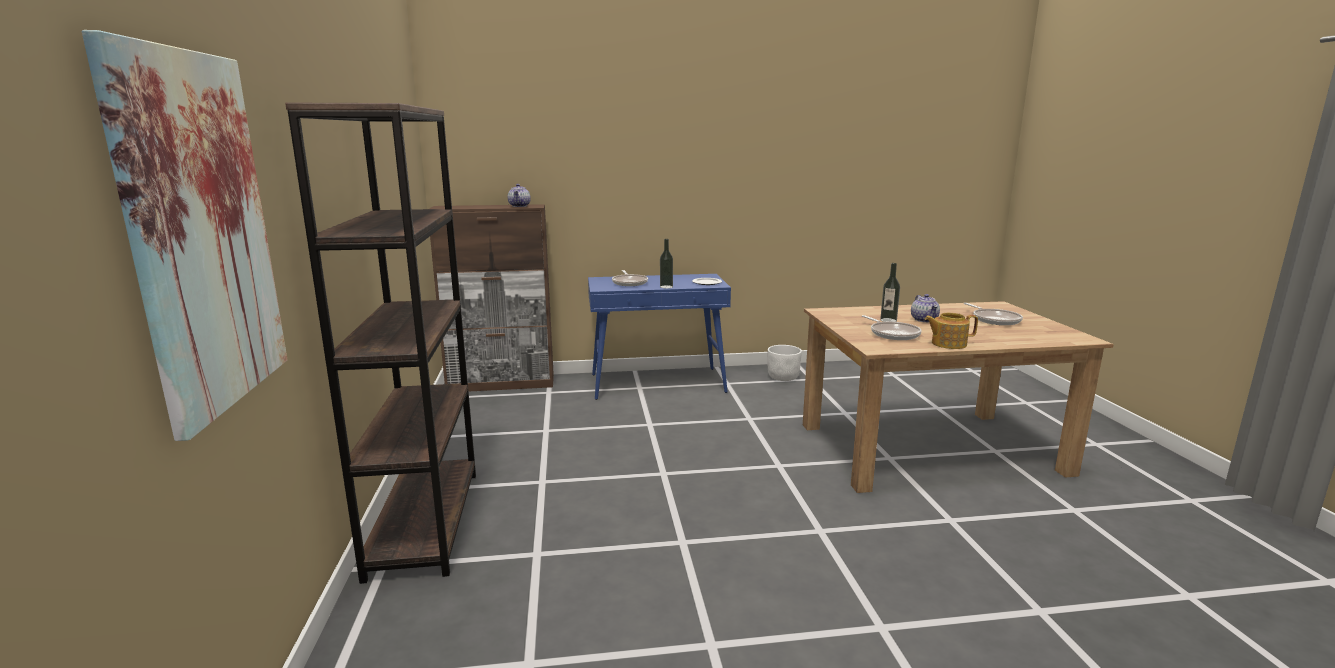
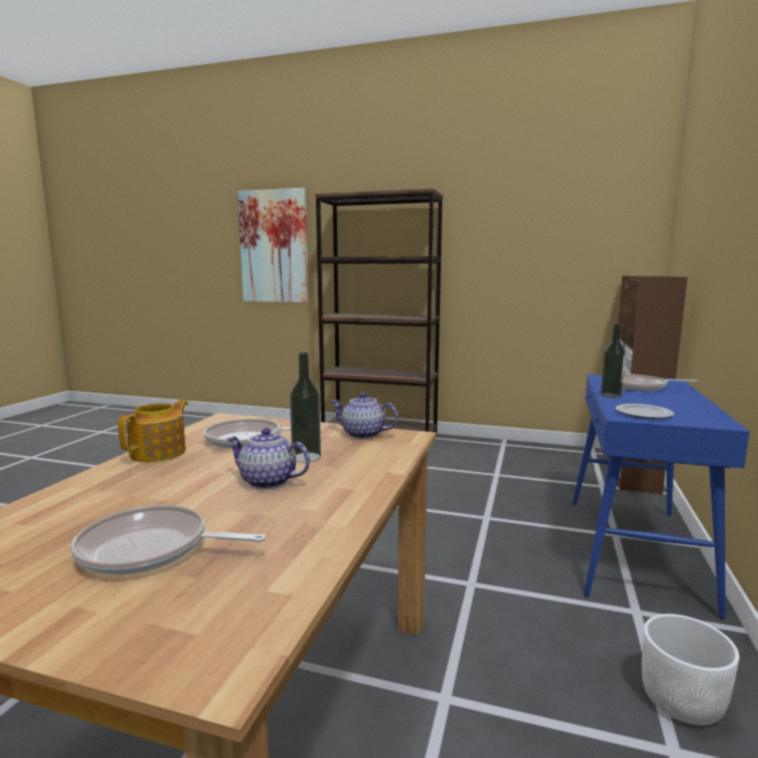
camera: 115 degrees right, 5 degrees down
(519, 206) = (655, 276): teapot -> teapot (362, 434)

